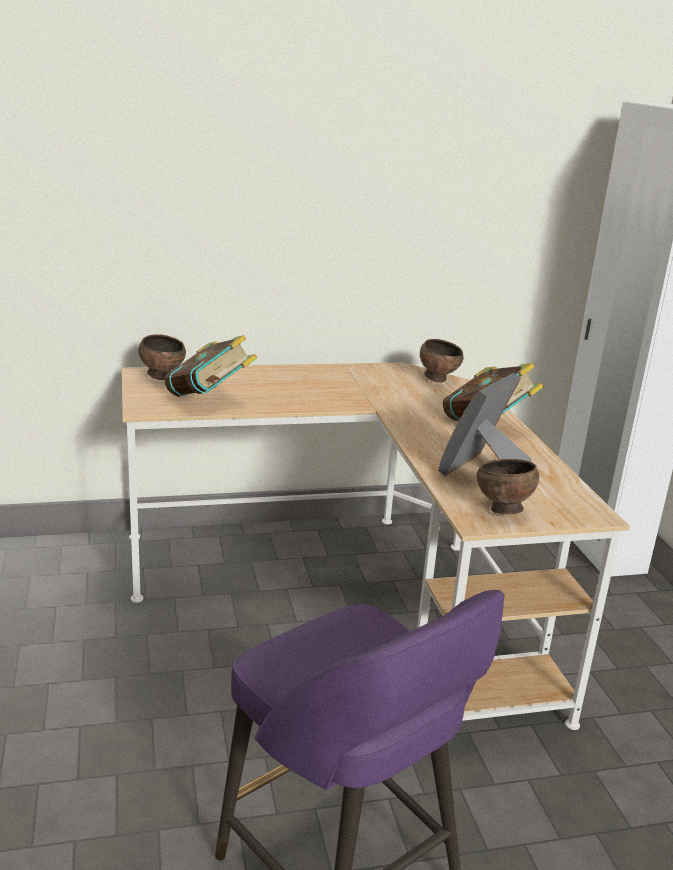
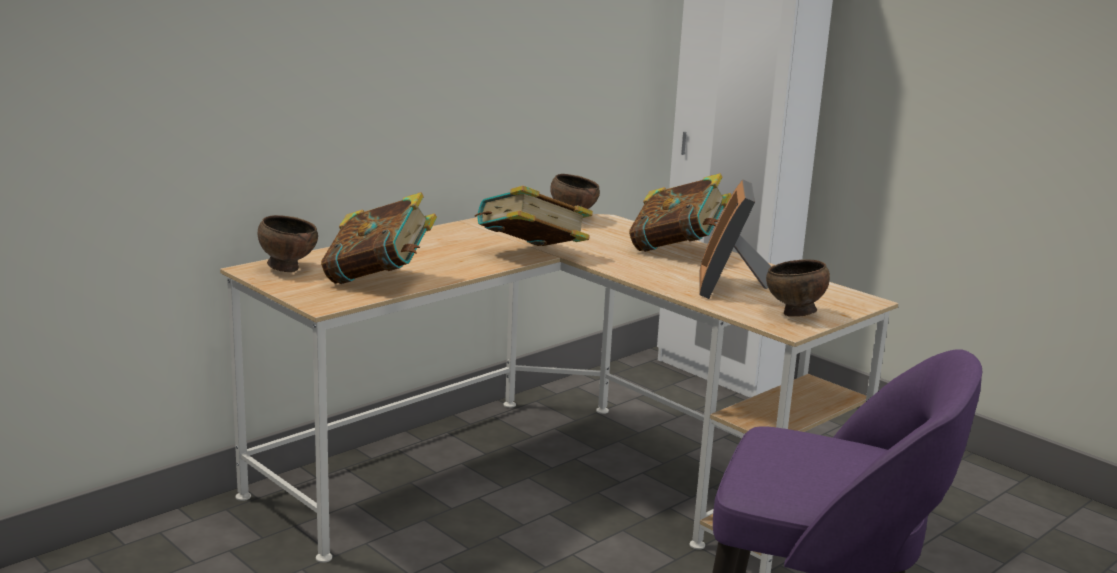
camera: 30 degrees left, 5 degrees down
(353, 404) = (531, 256): none -> book

